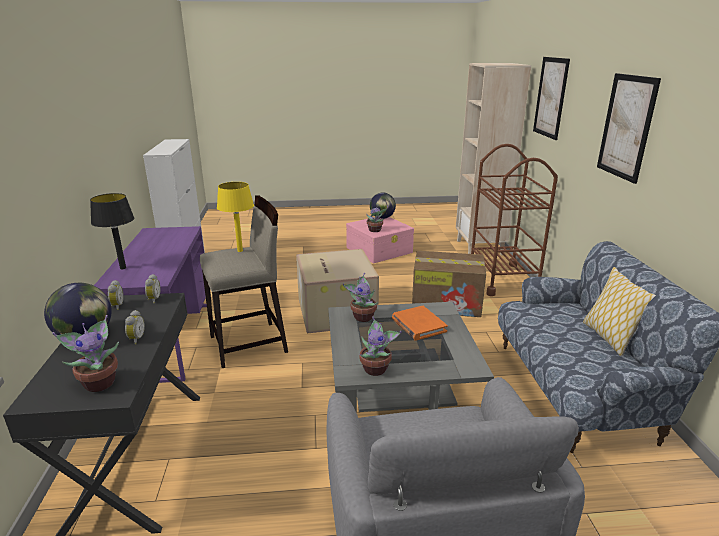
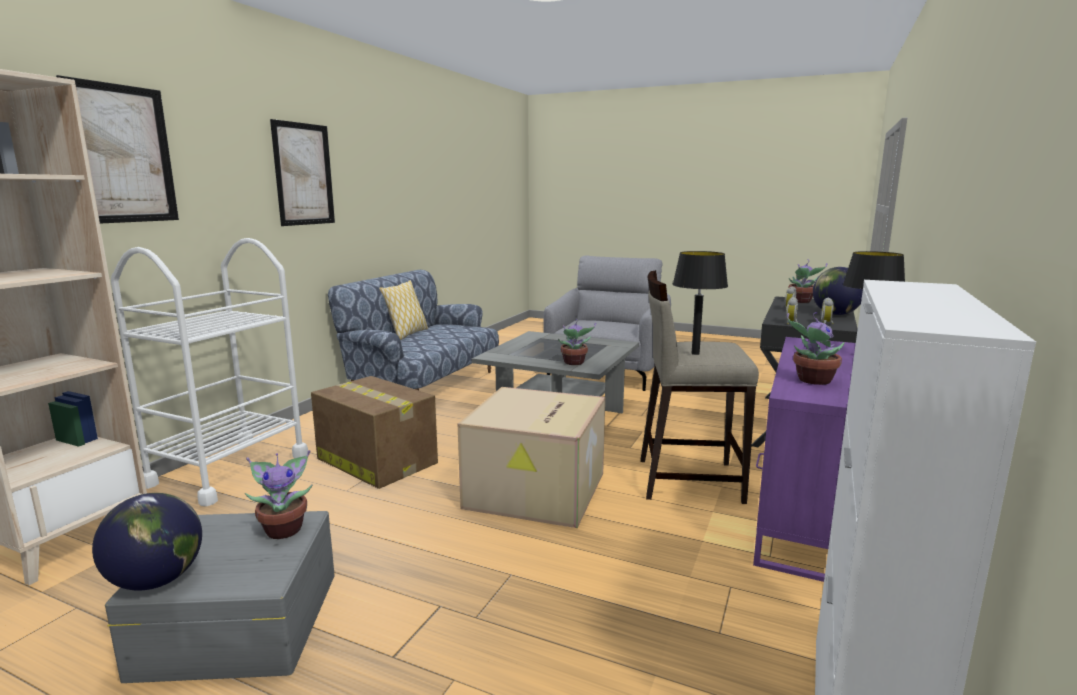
camera: 150 degrees left, 10 degrees down
(240, 251) = (695, 353): yellow table lamp -> black table lamp
(376, 369) = (601, 342): potted plant -> potted plant (812, 380)
(379, 250) = (238, 622): pink storage box -> grey storage box
(418, 325) = (533, 352): orange book -> none
(502, 279) = (228, 470): brown cart -> white cart

